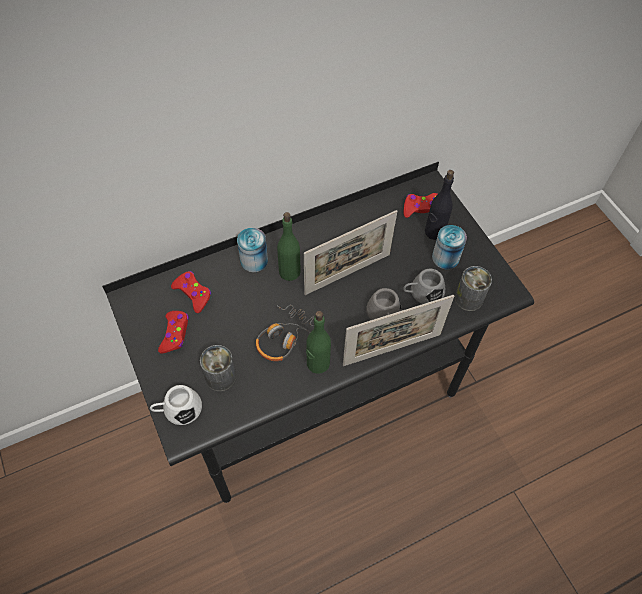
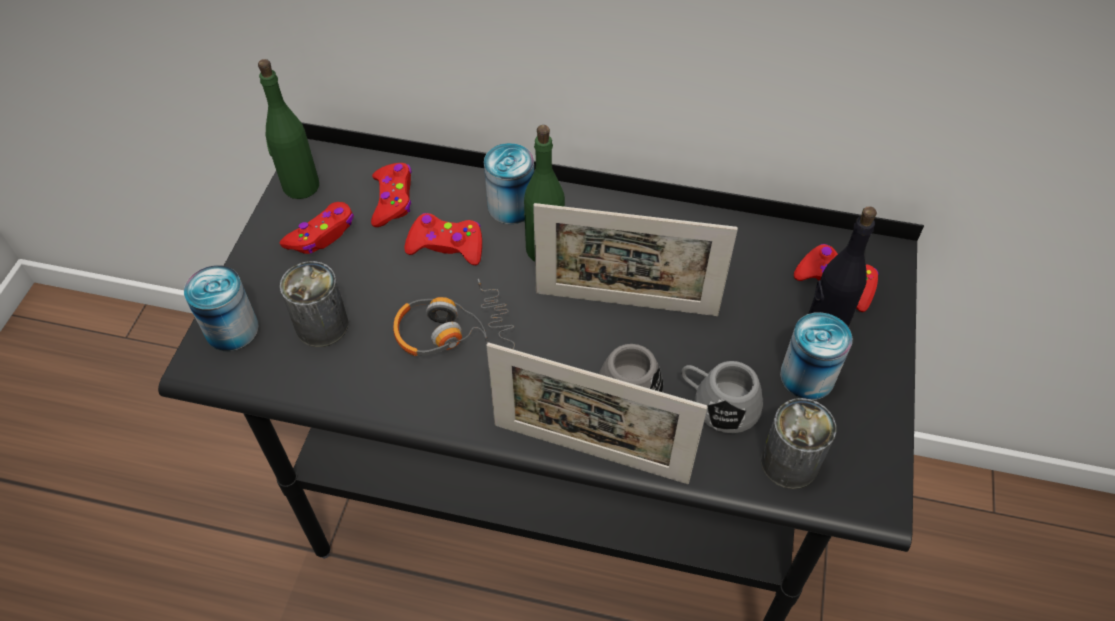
camera: 40 degrees right, 5 degrees down
(178, 409) = (232, 329): white mug -> can
(242, 299) = (446, 246): none -> red game controller
(317, 363) = (463, 396): green bottle -> green bottle (300, 186)

